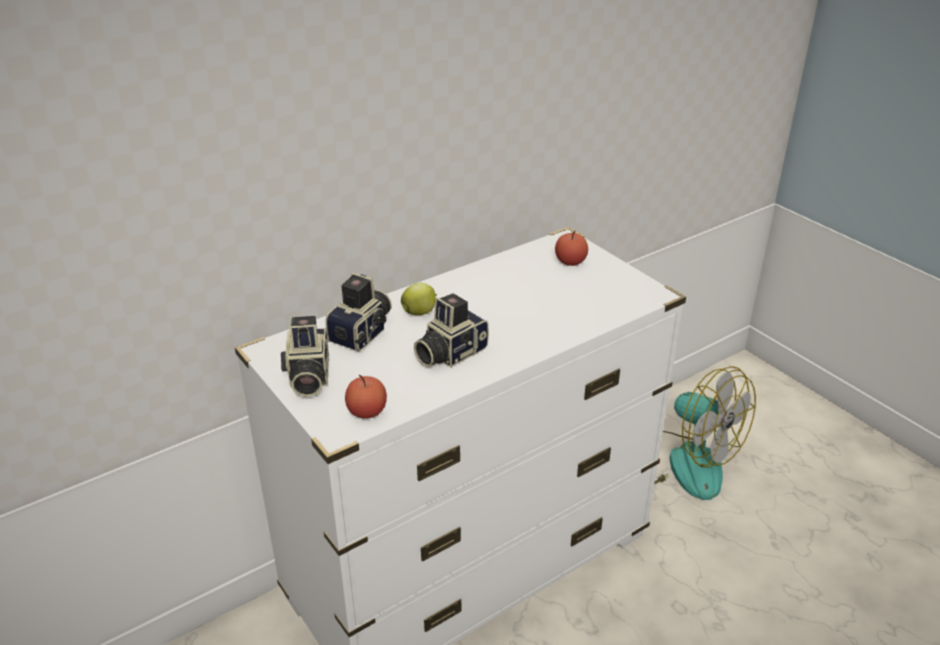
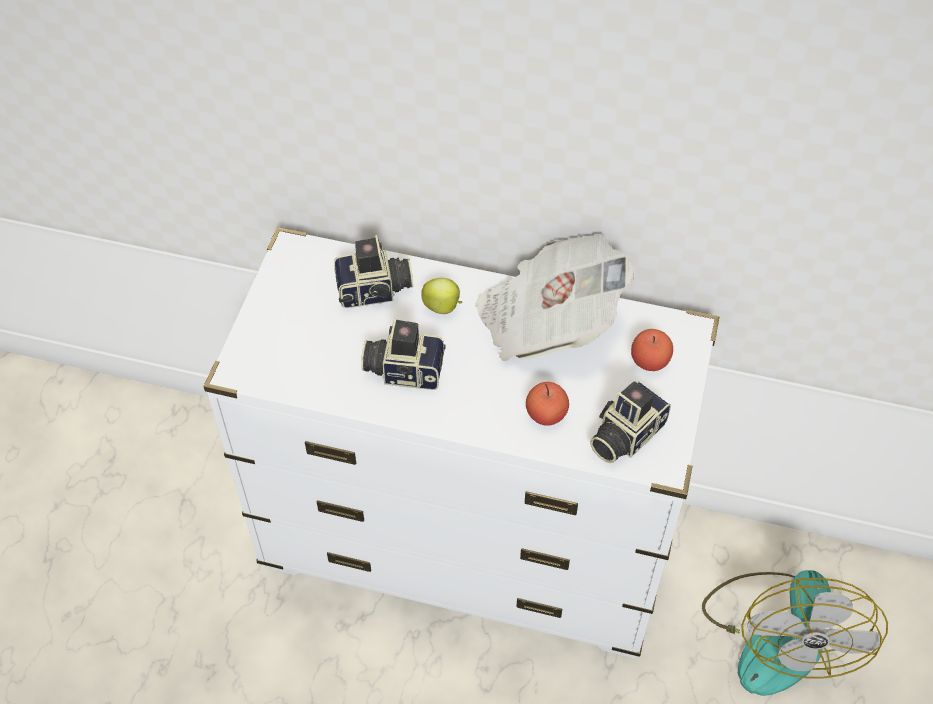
camera: 50 degrees right, 20 degrees up
(307, 377) = (283, 301): camera -> camera (624, 434)
(367, 411) = (276, 371): apple -> apple (546, 414)
(490, 280) = (548, 321): none -> newspaper

